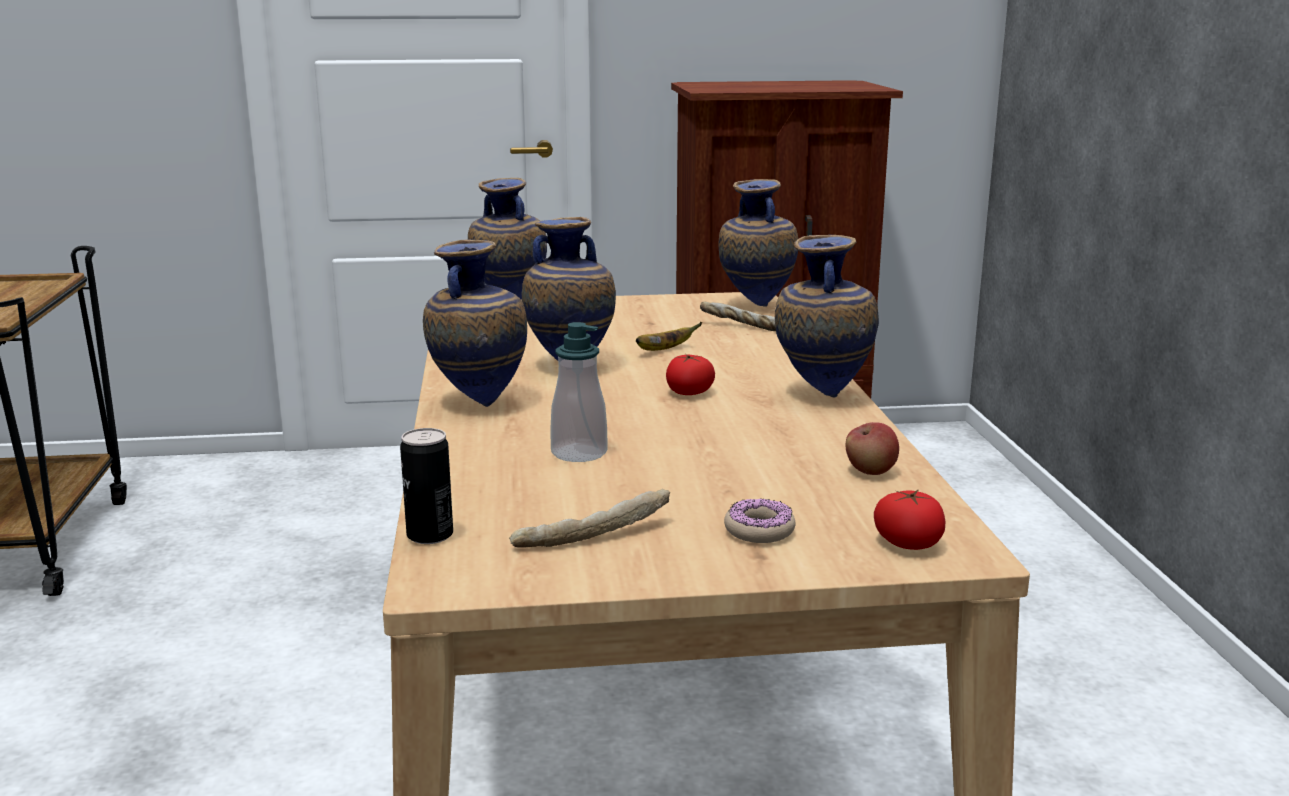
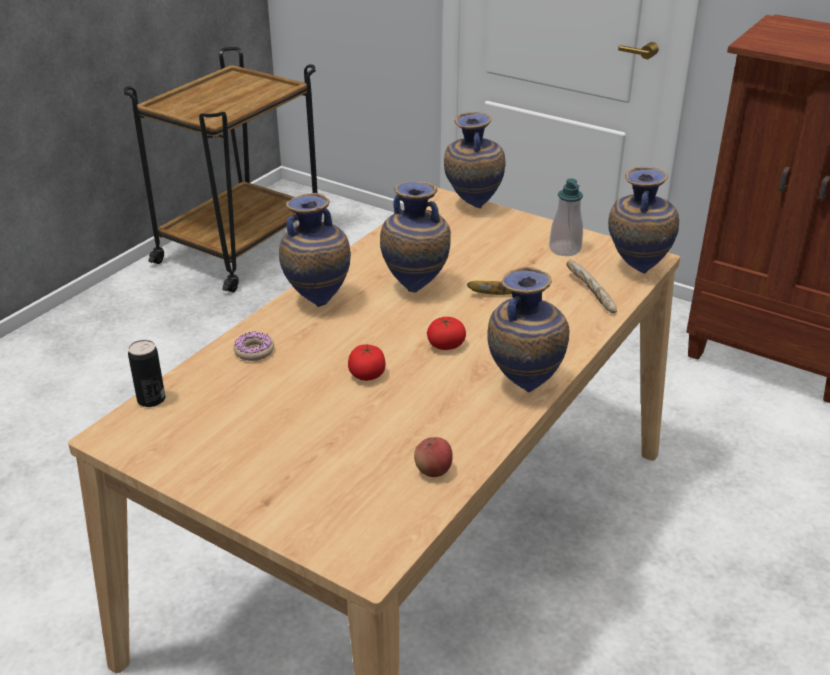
camera: 40 degrees right, 15 degrees up
(579, 453) = (304, 371): soap dispenser -> soap dispenser (565, 249)
(591, 534) = (216, 439): bread -> none
(759, 530) = (295, 483): donut -> donut (254, 351)
(908, 543) = (354, 539): tomato -> tomato (367, 374)

